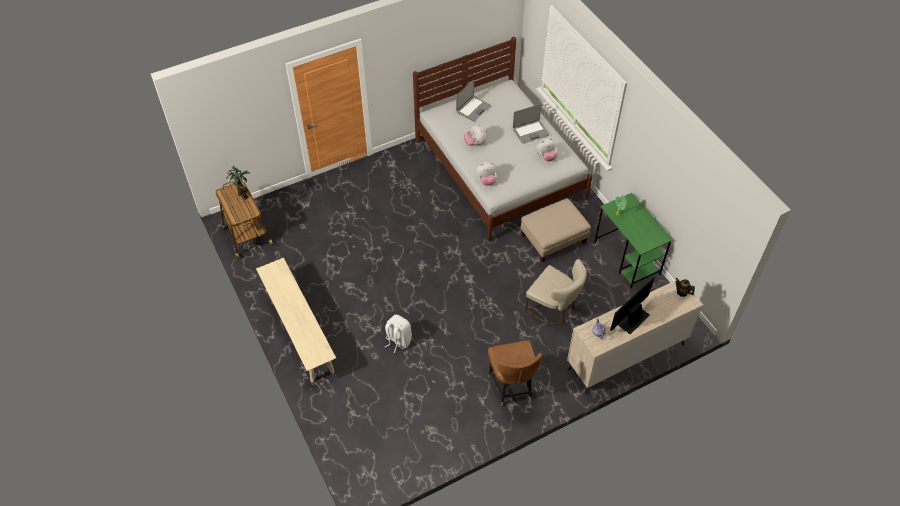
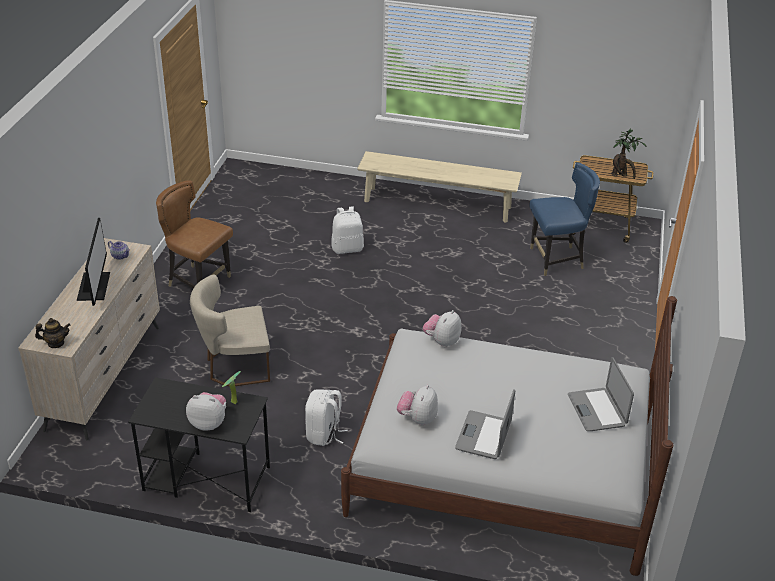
camera: 130 degrees right, 15 degrees down
(309, 236) = (556, 260): none -> blue chair
(475, 143) = (521, 370): plush toy -> plush toy (209, 423)
(553, 238) = (324, 434): beige ottoman -> white backpack
(627, 258) = (205, 478): green desk -> black desk

